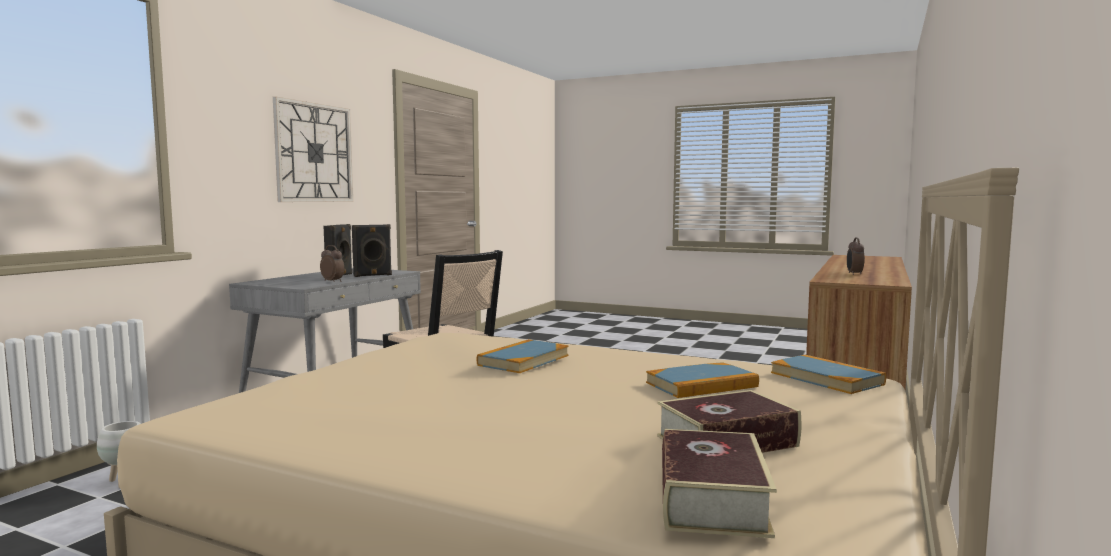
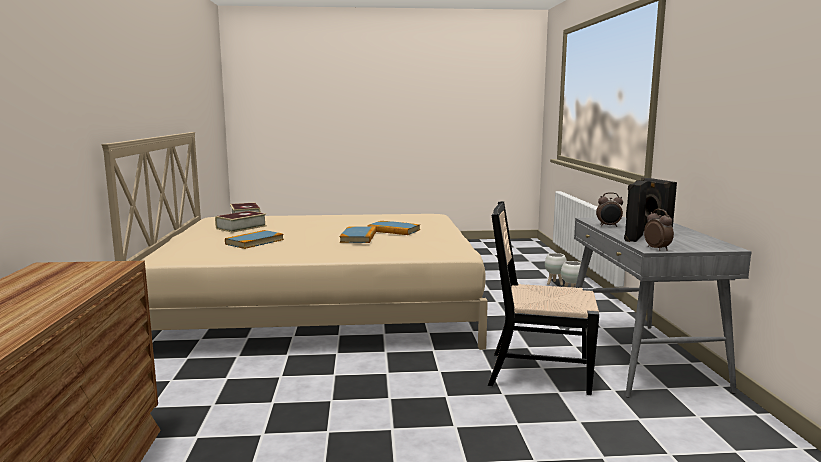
camera: 150 degrees right, 5 degrees up
(64, 510) = (554, 283): none -> white planter
(314, 153) = (747, 98): wall clock -> none
(826, 378) = (183, 253): book -> book (393, 230)
(854, 274) = (43, 292): alarm clock -> alarm clock (657, 249)

